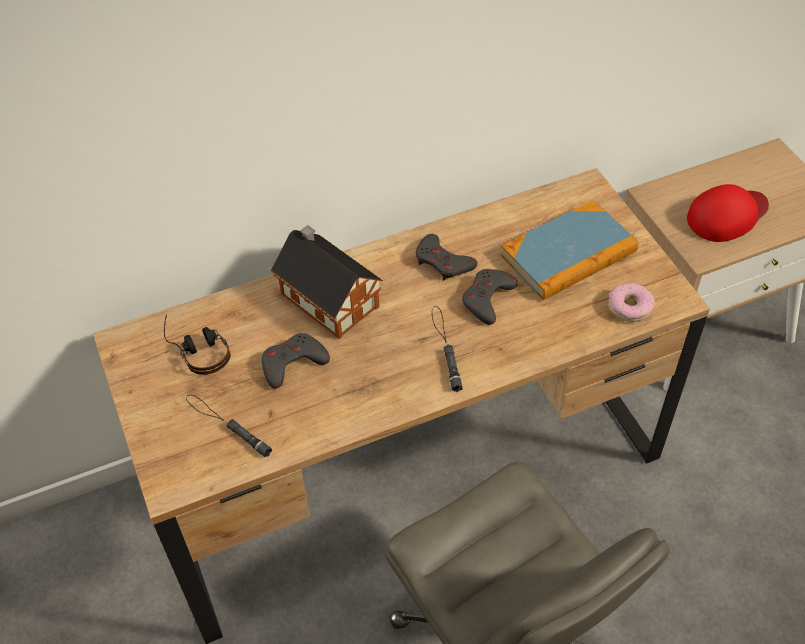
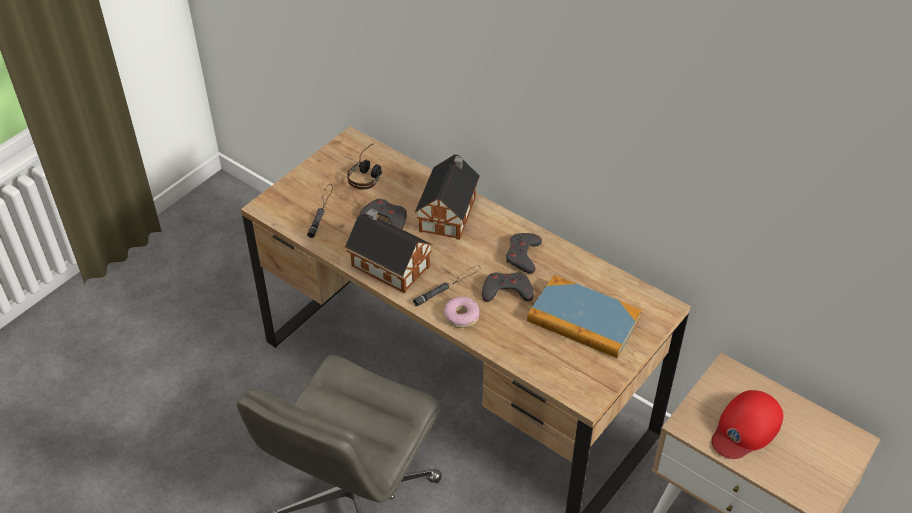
camera: 60 degrees right, 5 degrees down
(372, 391) = (388, 264): none -> toy house
(629, 307) = (557, 372): donut -> donut (461, 316)
(727, 215) = (745, 428): red cap -> red cap turned 105 degrees clockwise

